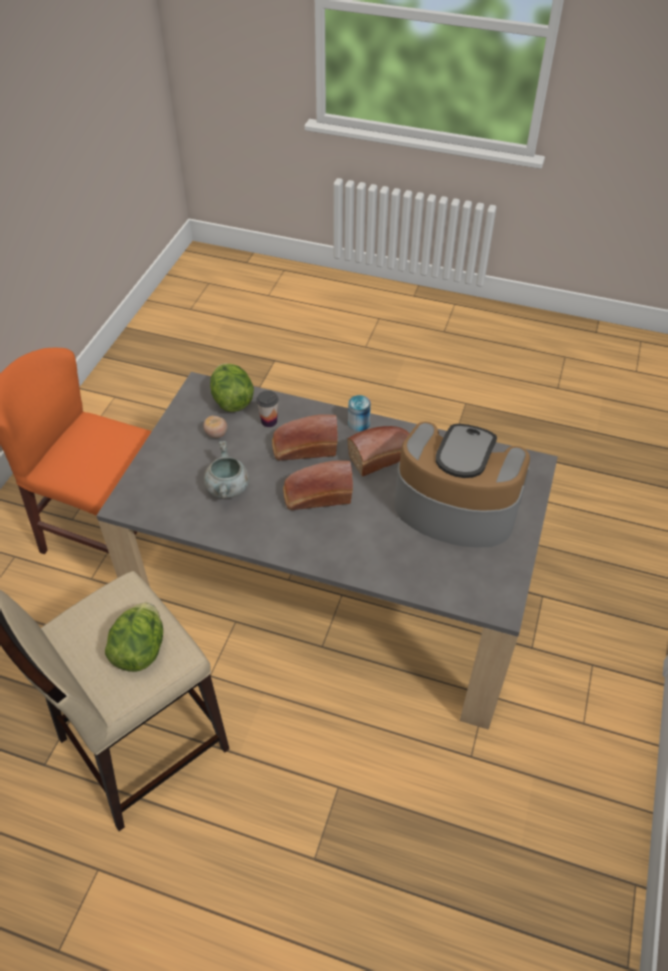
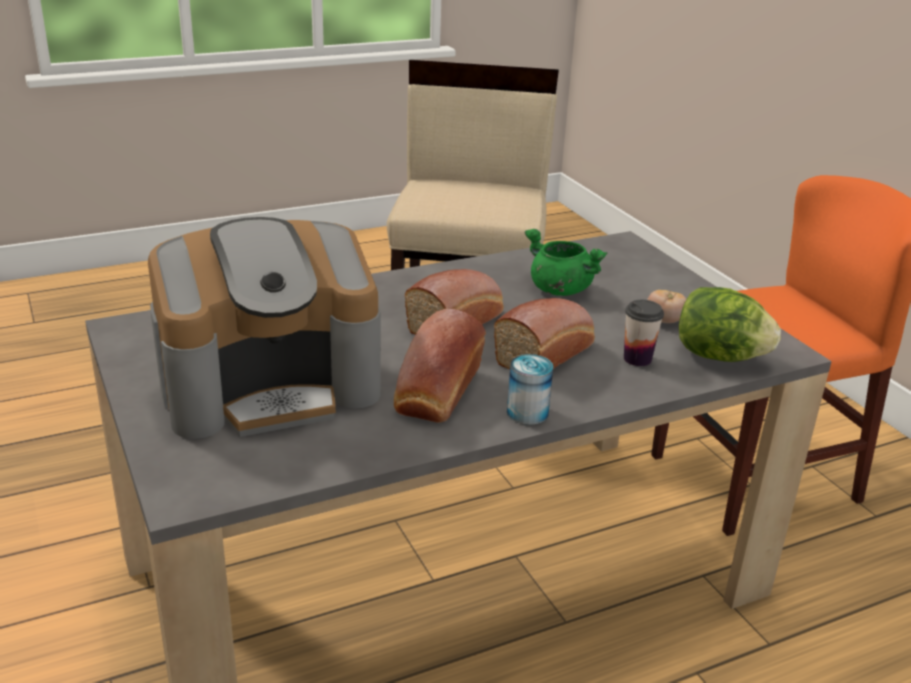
camera: 135 degrees right, 20 degrees down
(140, 650) = (445, 197): lettuce -> none
(228, 488) = (559, 289): grey cooking pot -> green cooking pot

